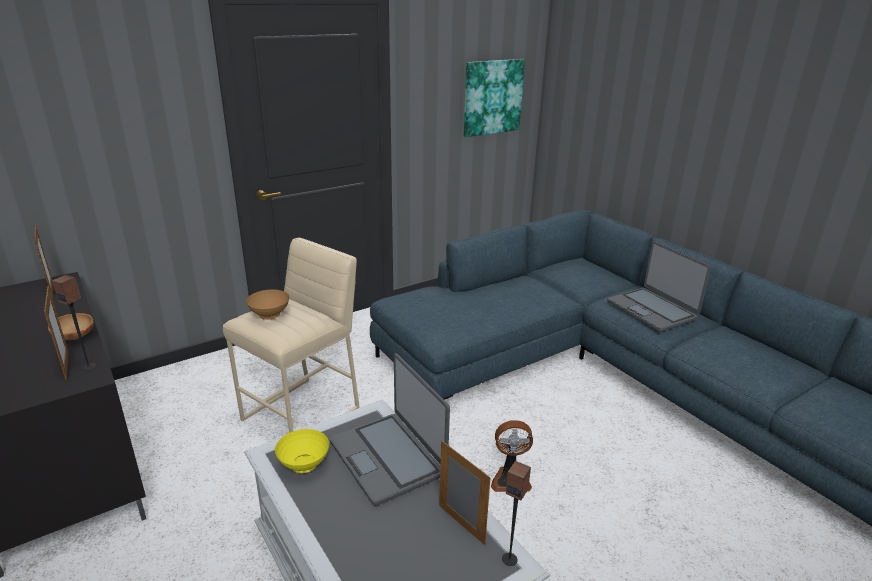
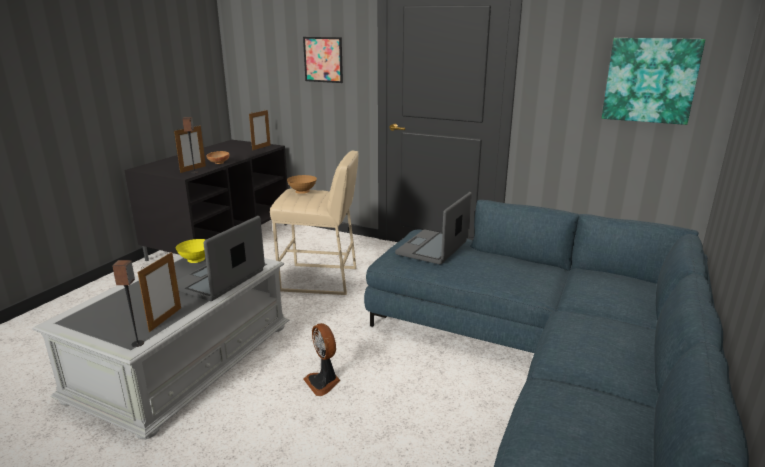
camera: 60 degrees right, 5 degrees down
(129, 123) = (323, 59): none -> picture
(652, 310) = (594, 342): laptop -> laptop (433, 248)

